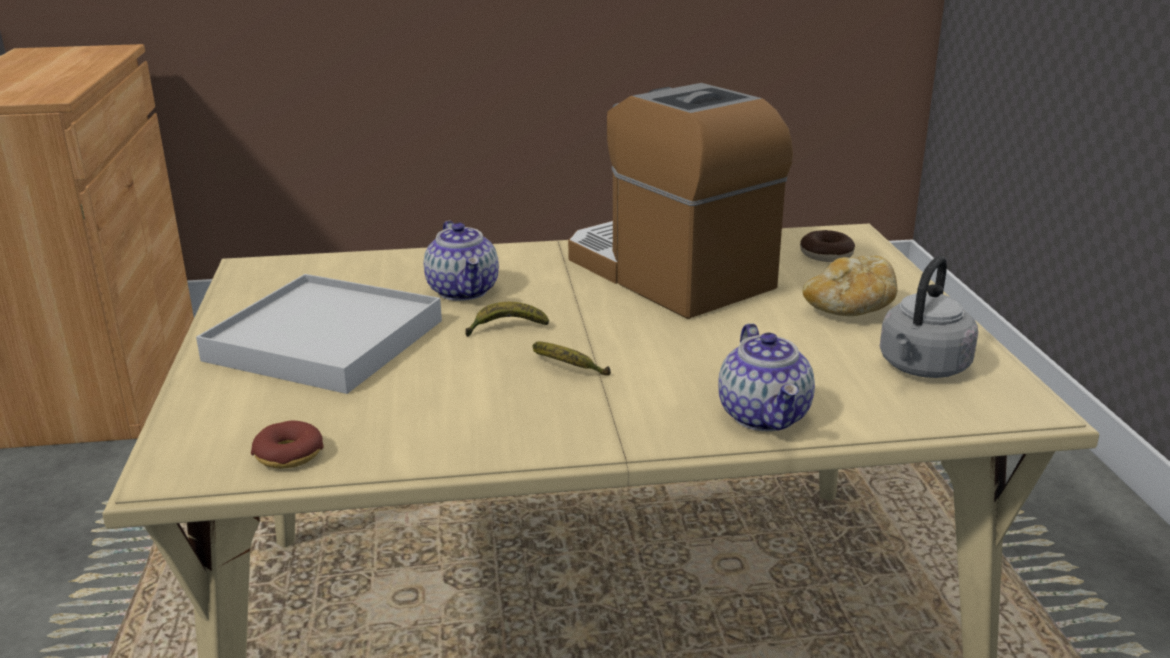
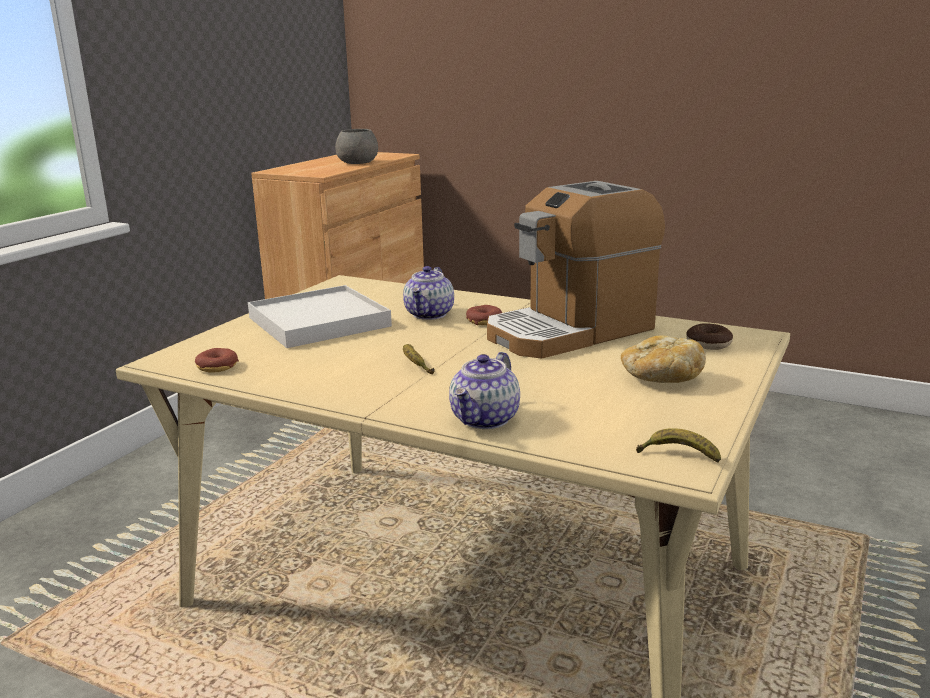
camera: 35 degrees right, 5 degrees down
(73, 69) = (358, 162): none -> grey bowl
(506, 329) = (418, 338): banana -> banana (678, 455)
(549, 284) = (484, 321): none -> donut
(668, 273) = (570, 331): coffee machine -> coffee machine turned 120 degrees counterclockwise
(922, 368) = (647, 424): grey kettle -> none

